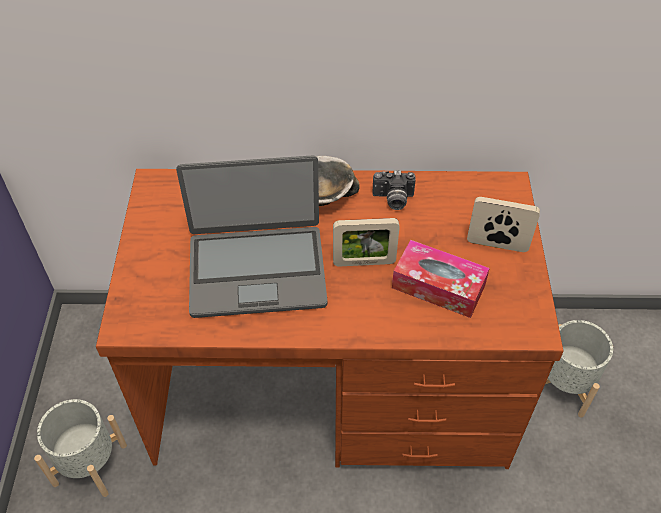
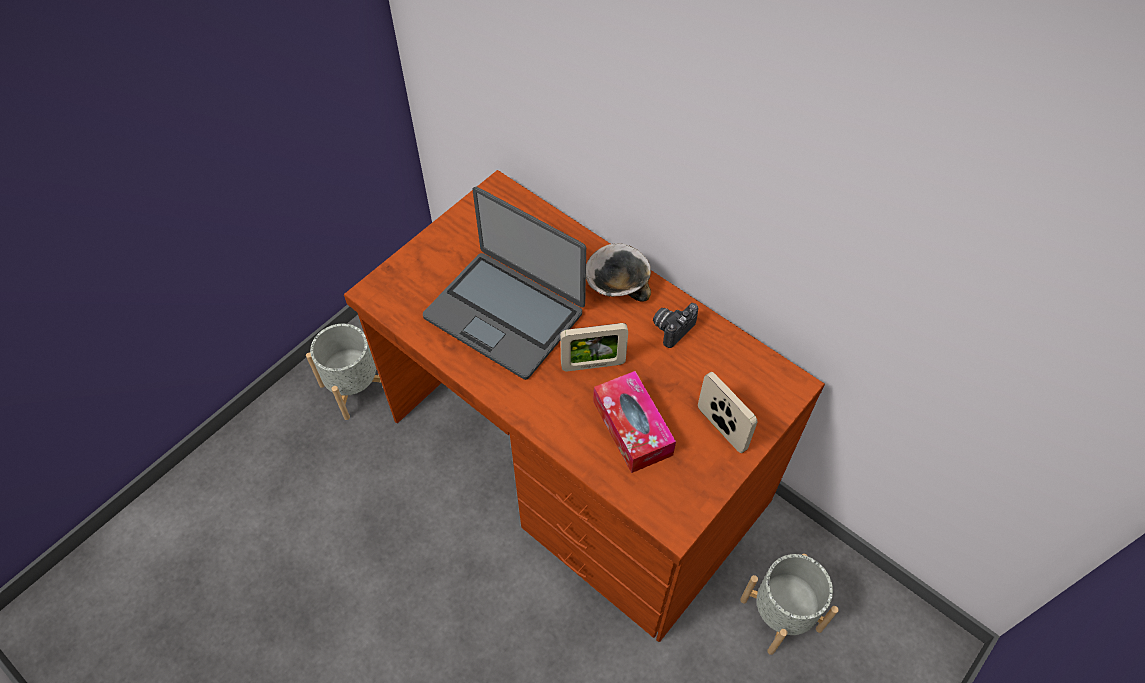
camera: 40 degrees right, 5 degrees up
(364, 262) = (593, 365): picture frame -> picture frame turned 45 degrees counterclockwise
(393, 200) = (672, 328): camera -> camera turned 90 degrees clockwise

